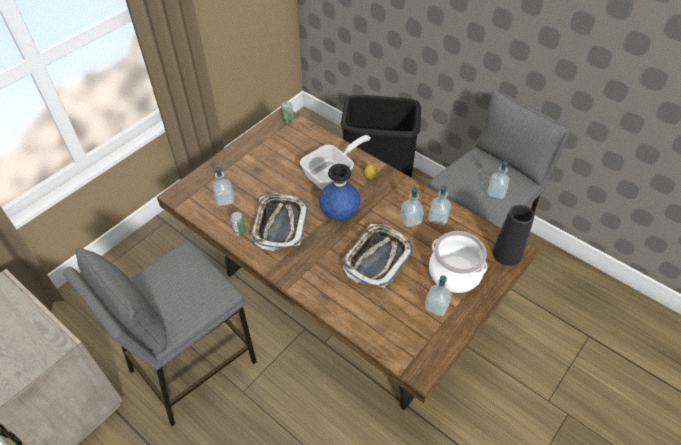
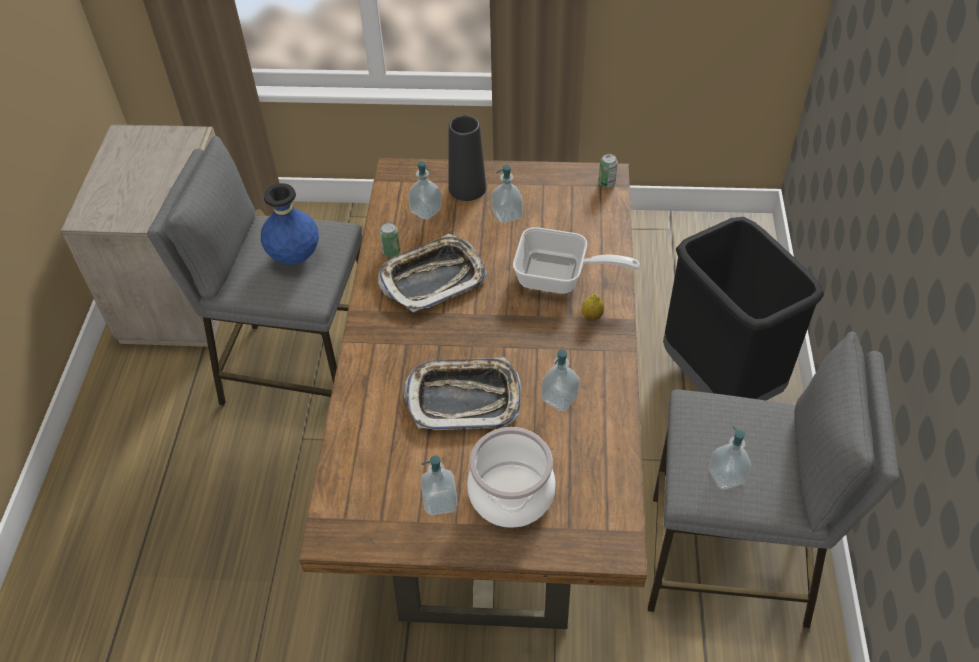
camera: 55 degrees right, 0 degrees up
(340, 214) = (500, 322): blue vase -> blue vase (295, 257)
(438, 218) = (591, 425): soap dispenser -> soap dispenser (507, 214)
(507, 253) = (601, 538): black vase -> black vase (467, 188)

